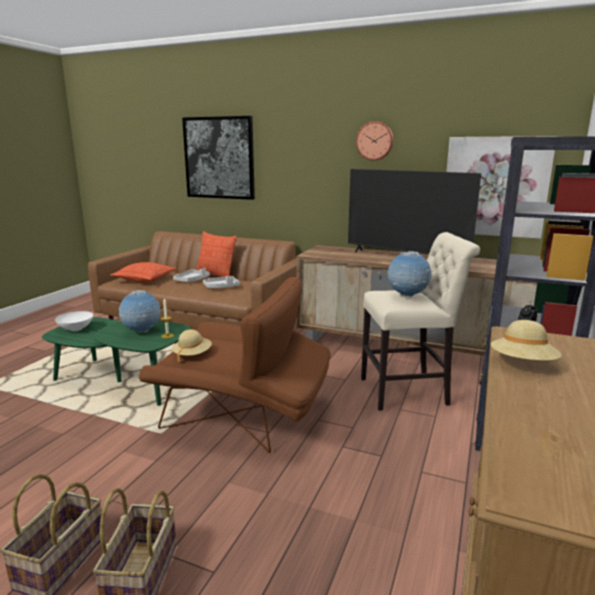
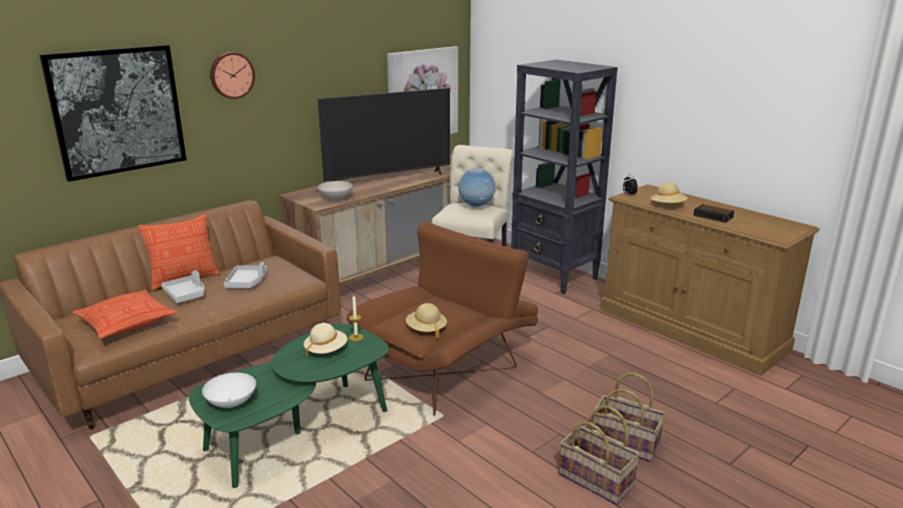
camera: 65 degrees left, 5 degrees up
(142, 332) = (326, 350): globe -> beige hat
(330, 255) = (335, 198): none -> white bowl
(374, 141) = (322, 64): wall clock -> wall clock (231, 75)
(539, 406) = (714, 216): none -> alarm clock

